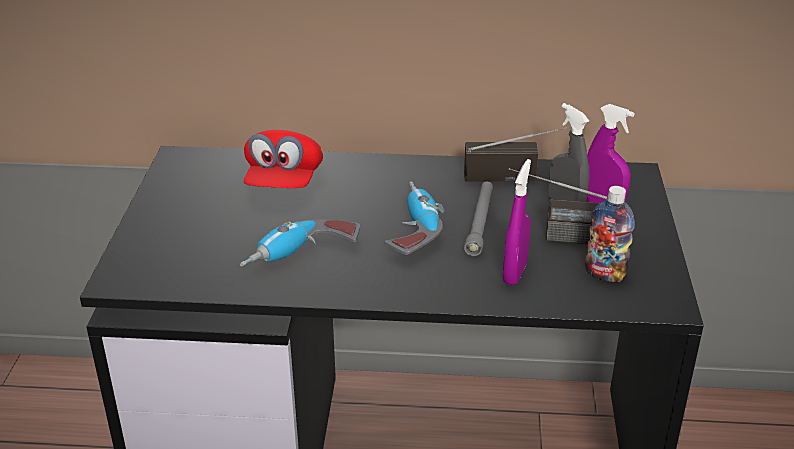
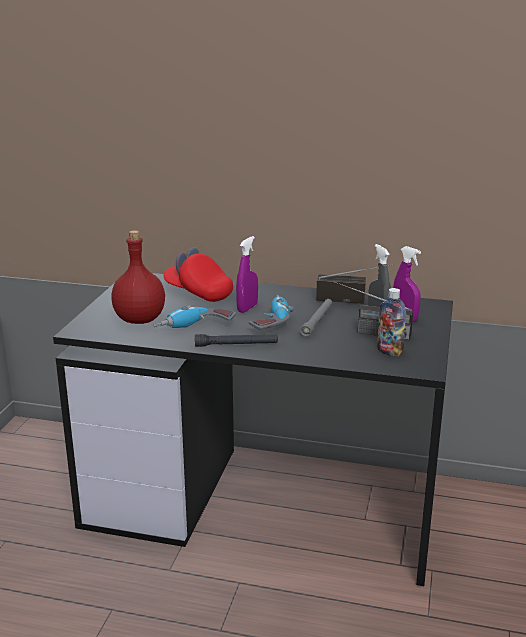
camera: 10 degrees right, 10 degrees down
(210, 246) = (140, 319): none -> red bottle
(284, 182) = (198, 293): red cap -> red cap turned 105 degrees clockwise
(375, 285) = (236, 345): none -> black flashlight
(514, 273) = (329, 346): purple spray bottle -> purple spray bottle (247, 308)

